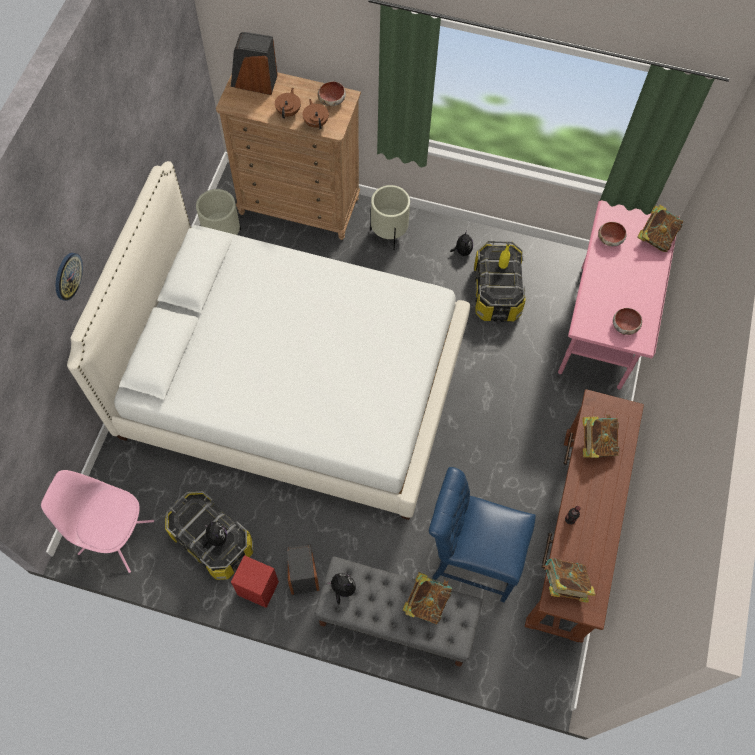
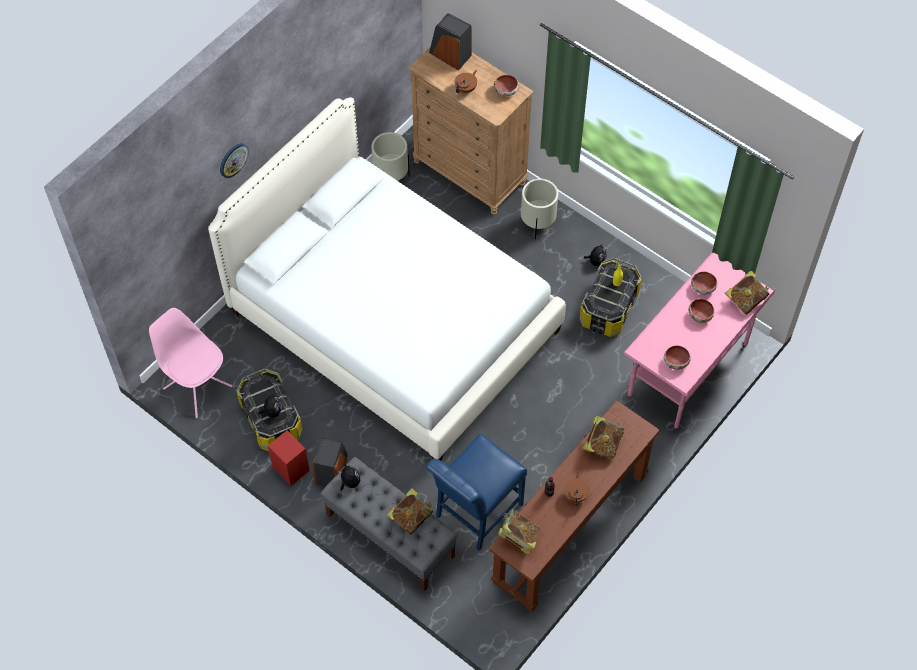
camera: 25 degrees right, 5 degrees down
(316, 122) = (484, 105): brown teapot -> brown teapot (576, 494)
(471, 557) = (475, 513): blue chair -> blue chair turned 90 degrees counterclockwise
(621, 268) = (699, 315): none -> bowl

